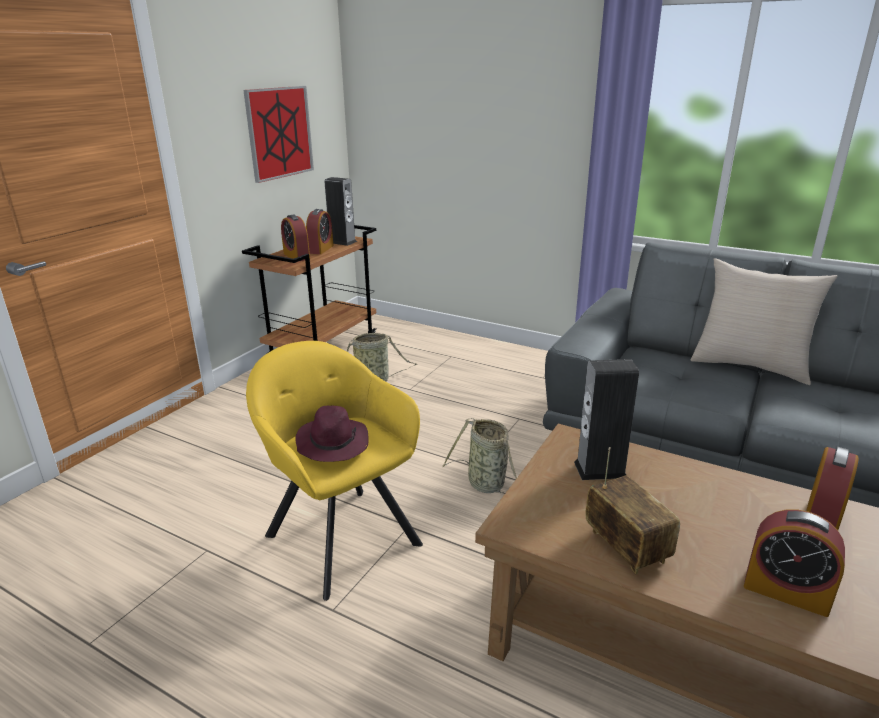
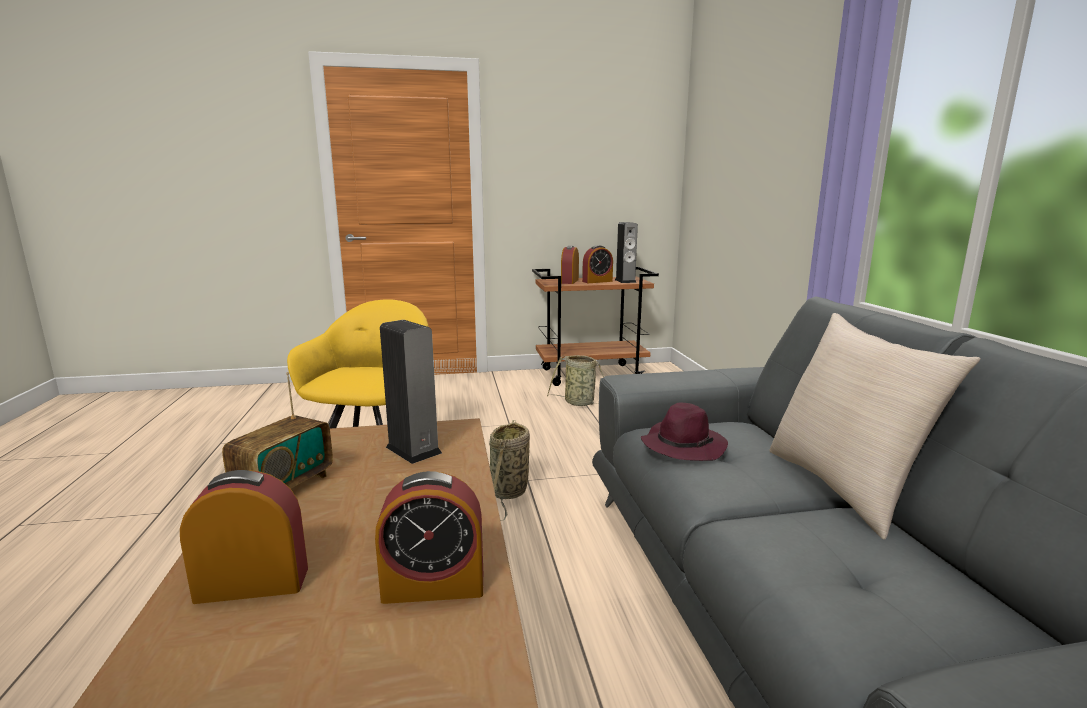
camera: 50 degrees right, 10 degrees down
(279, 133) = (593, 181): picture -> none
(332, 443) = (354, 372): purple hat -> purple hat (683, 445)
(786, 591) = (252, 584): alarm clock -> alarm clock turned 90 degrees clockwise

